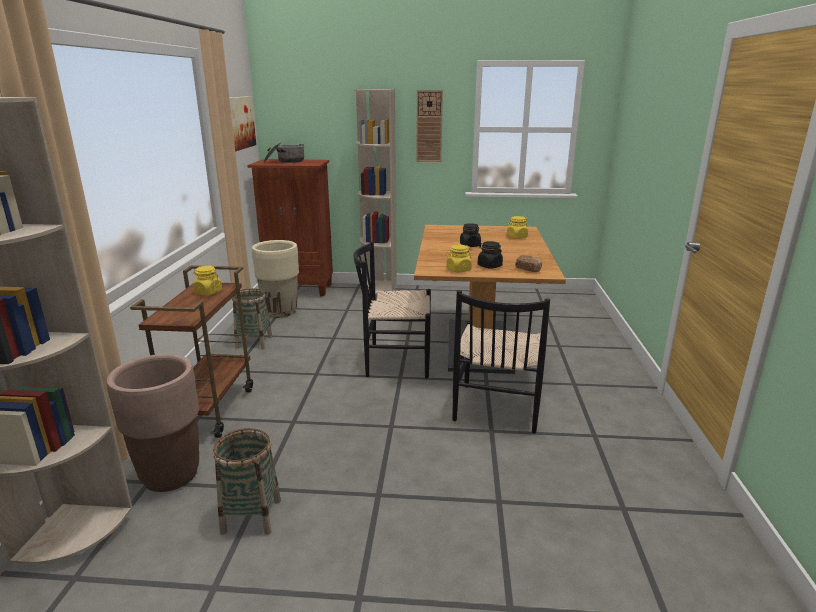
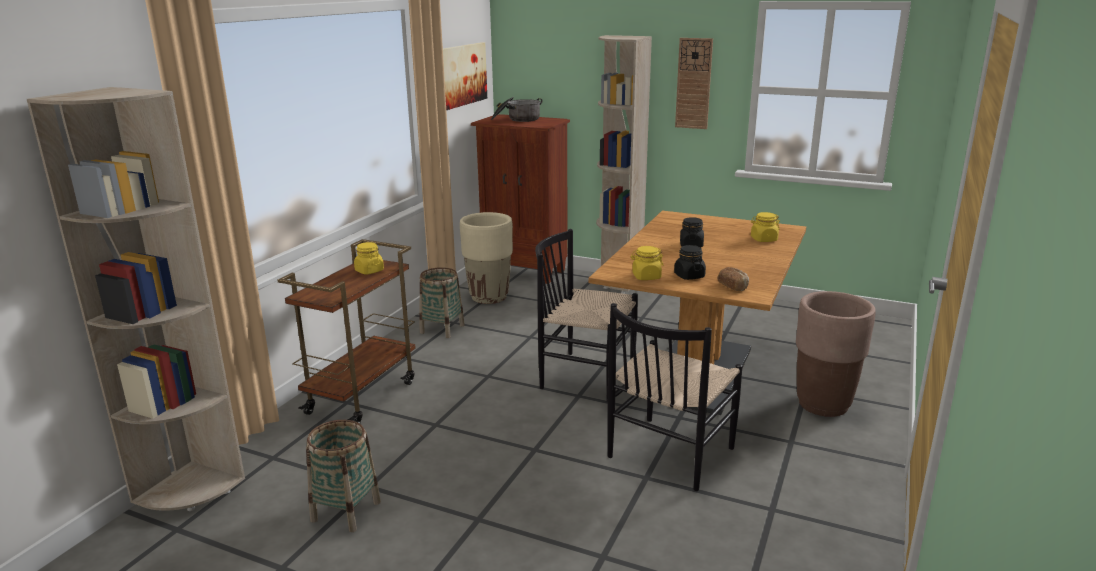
camera: 20 degrees right, 0 degrees up
(171, 475) = (295, 455): brown planter -> brown planter (823, 404)

